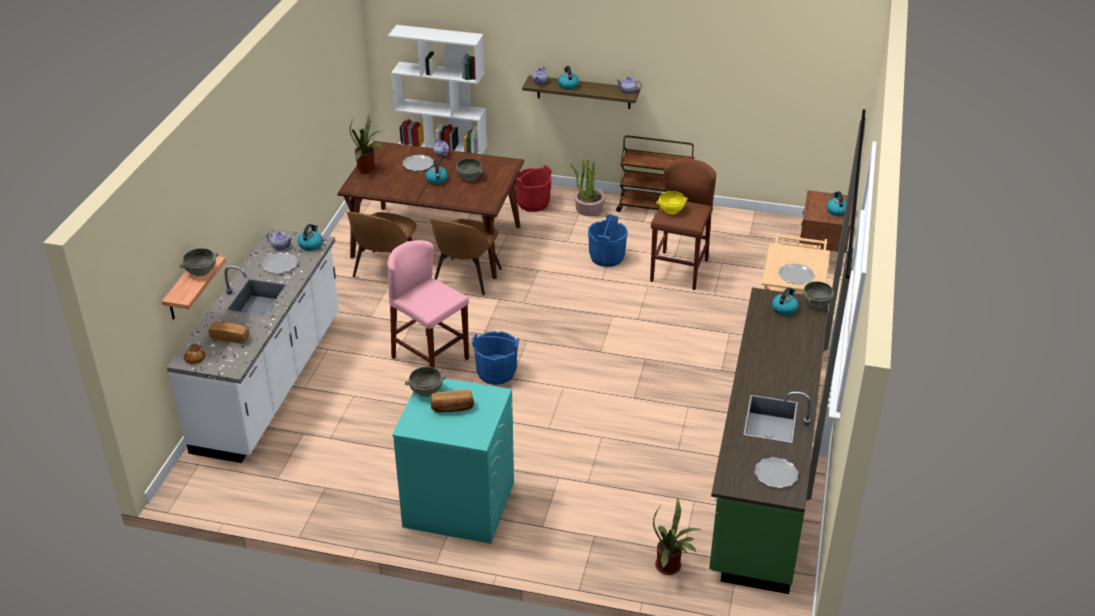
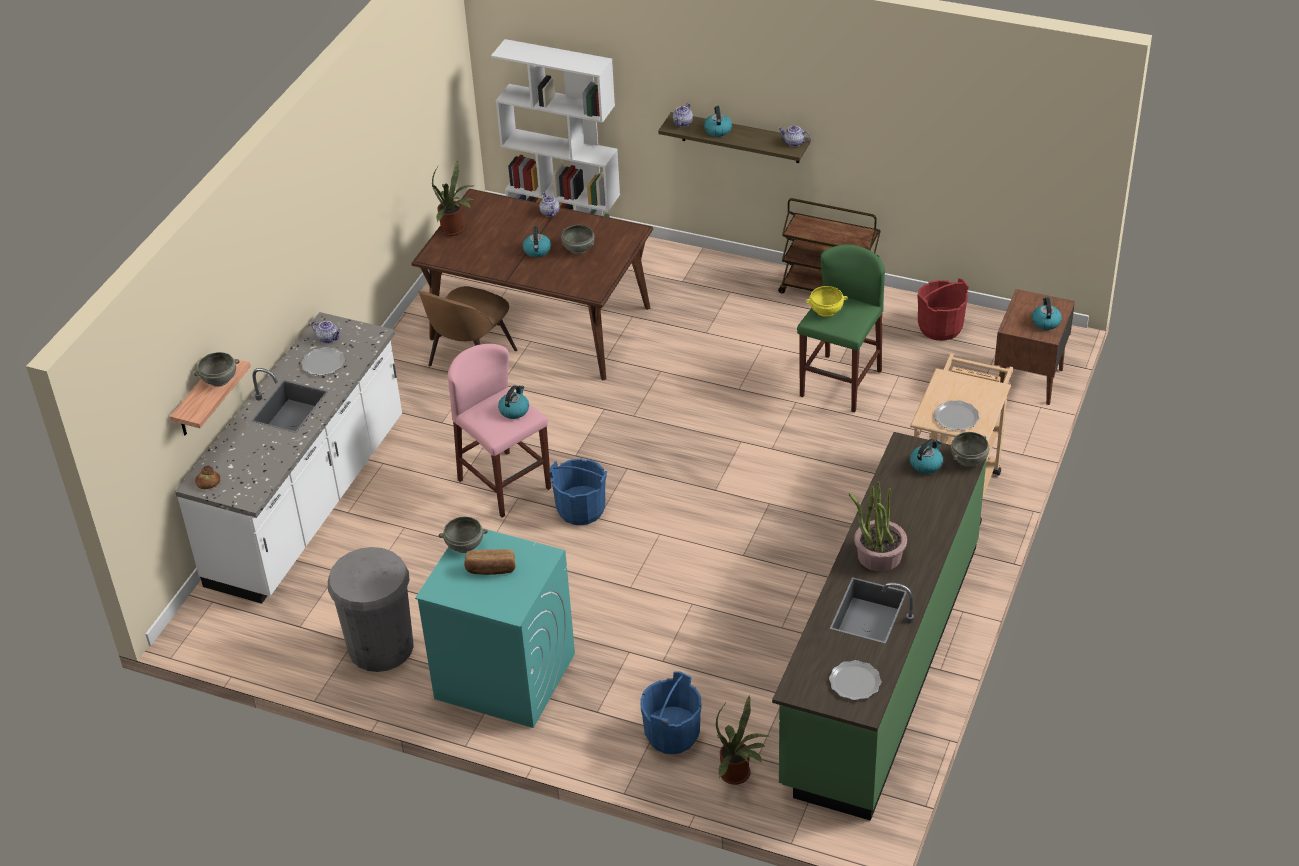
camera: 10 degrees right, 5 degrees up
(230, 337) = (252, 458): bread -> none
(310, 245) = (364, 338): kettle -> kettle (514, 410)
(349, 489) = (381, 647): none -> grey trash can
(418, 164) = (518, 227): plate -> none
(466, 278) = (568, 376): brown chair -> none
(533, 203) = (673, 274): red bucket -> red bucket (940, 327)
(588, 209) = (743, 286): potted plant -> potted plant (878, 556)
(607, 257) = (752, 358): blue bucket -> blue bucket (672, 734)
(679, 270) = (840, 383): brown stool -> green stool

